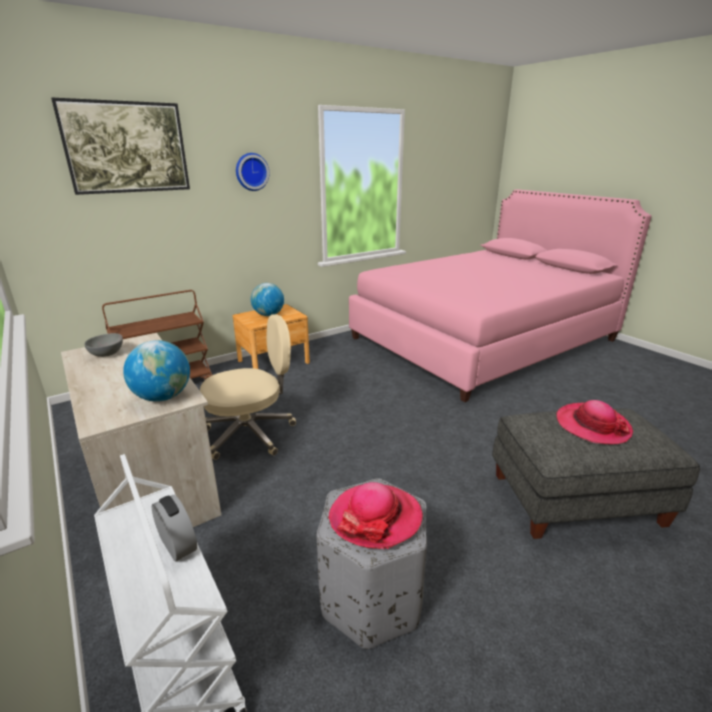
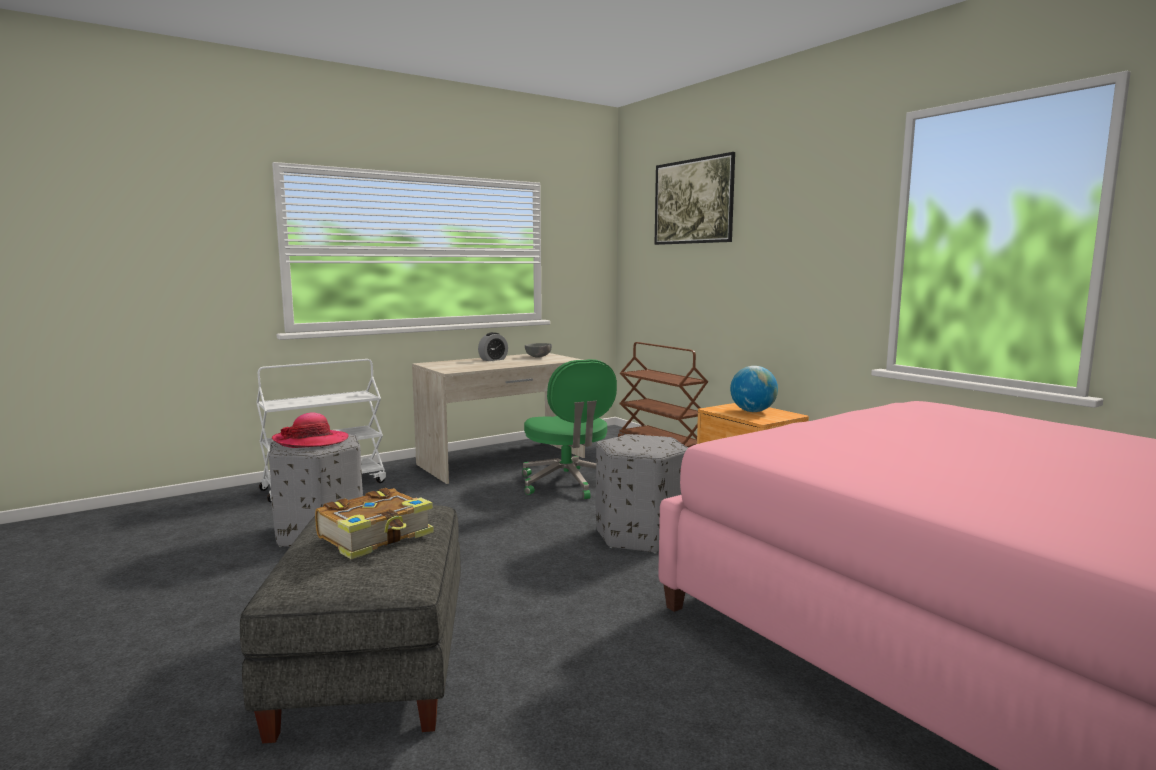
camera: 90 degrees right, 15 degrees down
(163, 397) = (456, 368): globe -> none
(177, 544) = (323, 401): alarm clock -> alarm clock (493, 359)
(251, 172) = (796, 221): wall clock -> none
(251, 433) = (568, 484): beige office chair -> green office chair
(369, 404) = (641, 535): none -> grey ottoman
(592, 425) = (377, 536): hat -> book

